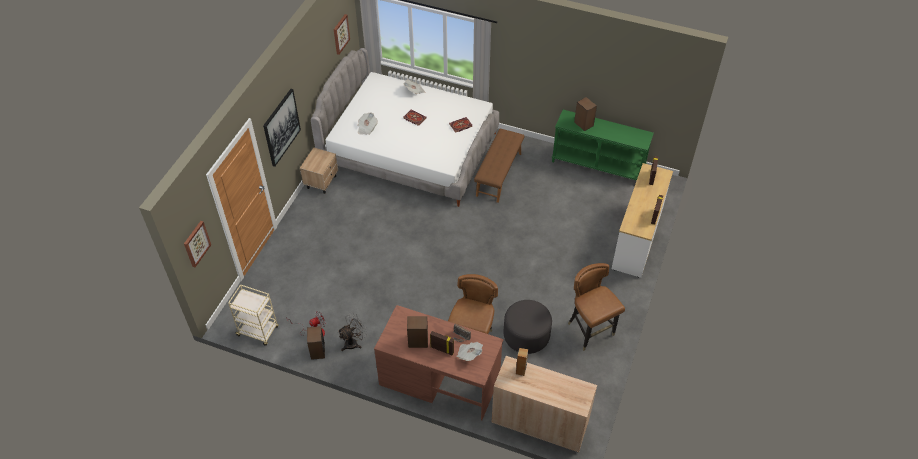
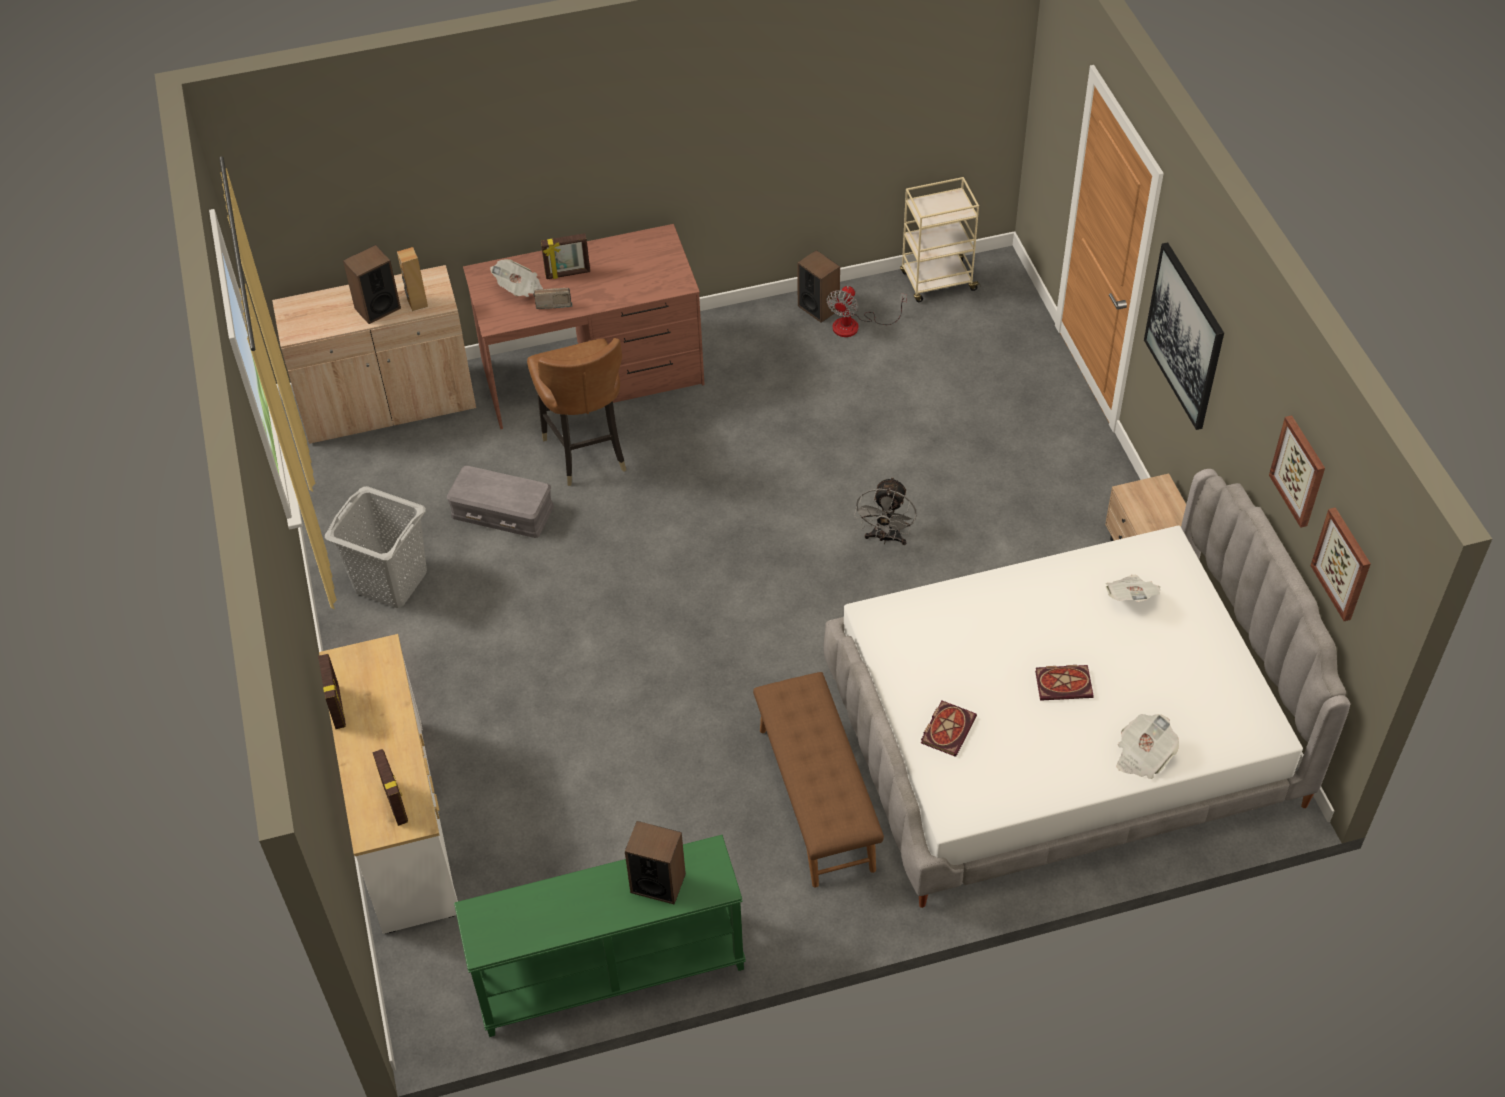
camera: 145 degrees right, 0 degrees up
(196, 243) = (1047, 104): picture -> picture (1299, 470)
(354, 342) = (777, 347): grey fan -> grey fan (885, 538)
(418, 341) = (615, 264): speaker -> speaker (377, 308)
(526, 335) = (502, 512): grey ottoman -> grey storage box
(590, 331) = (391, 582): brown chair -> grey laundry basket

